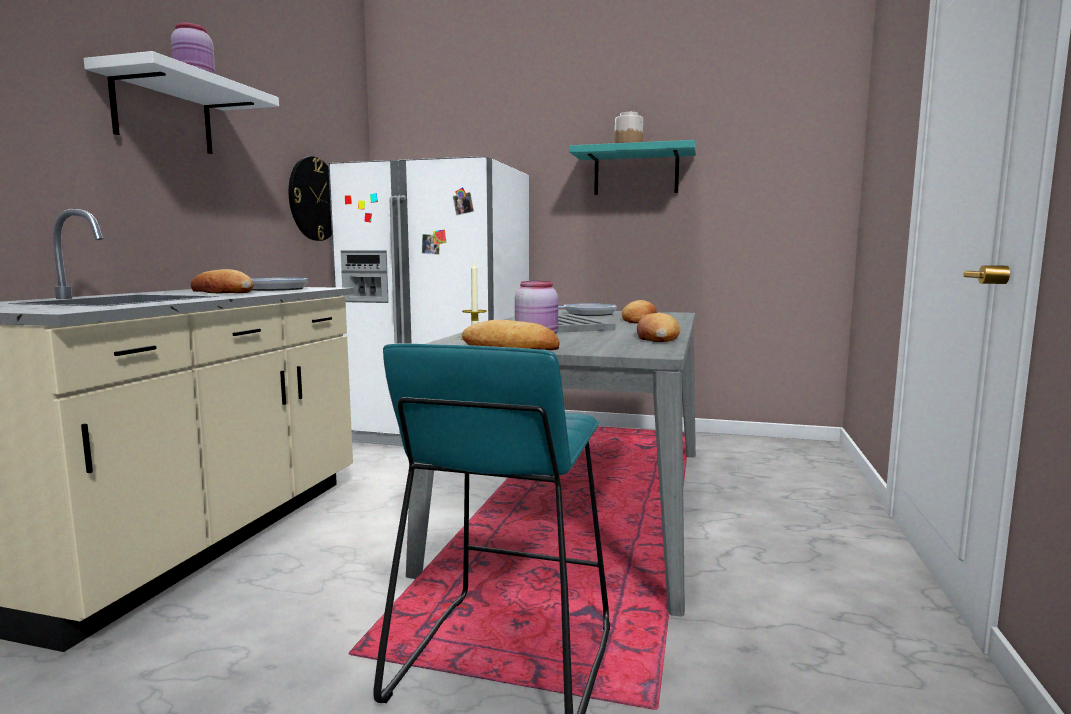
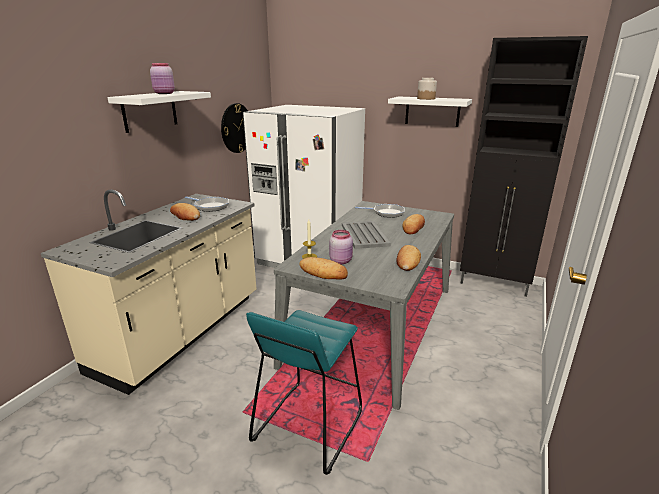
camera: 10 degrees right, 15 degrees up
(636, 172) = (432, 111): turquoise shelf -> white shelf
(766, 444) = (494, 284): none -> black cabinet

